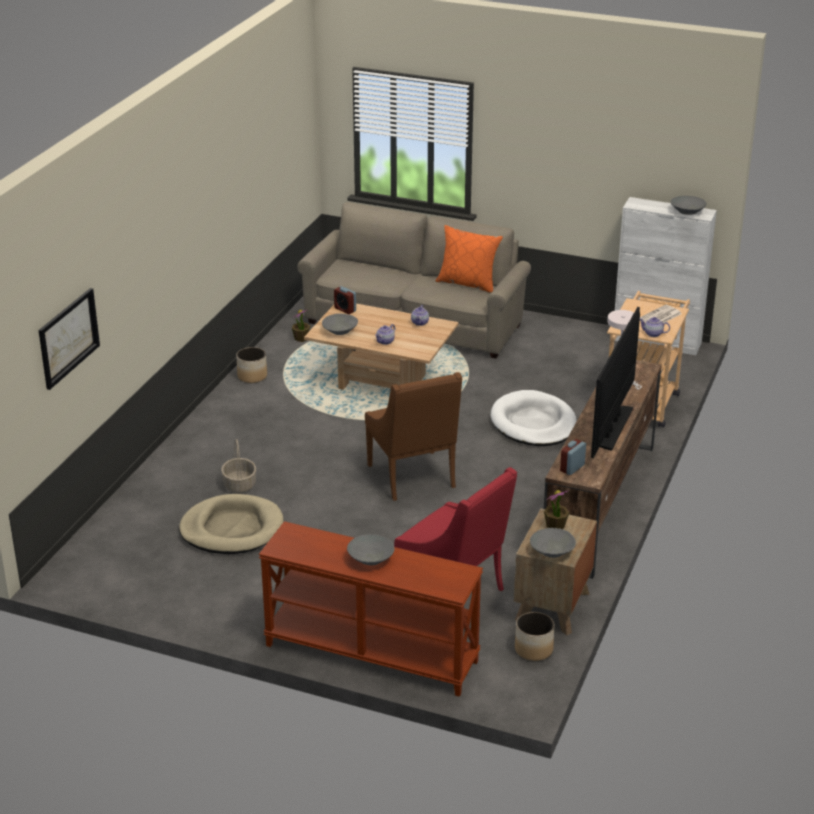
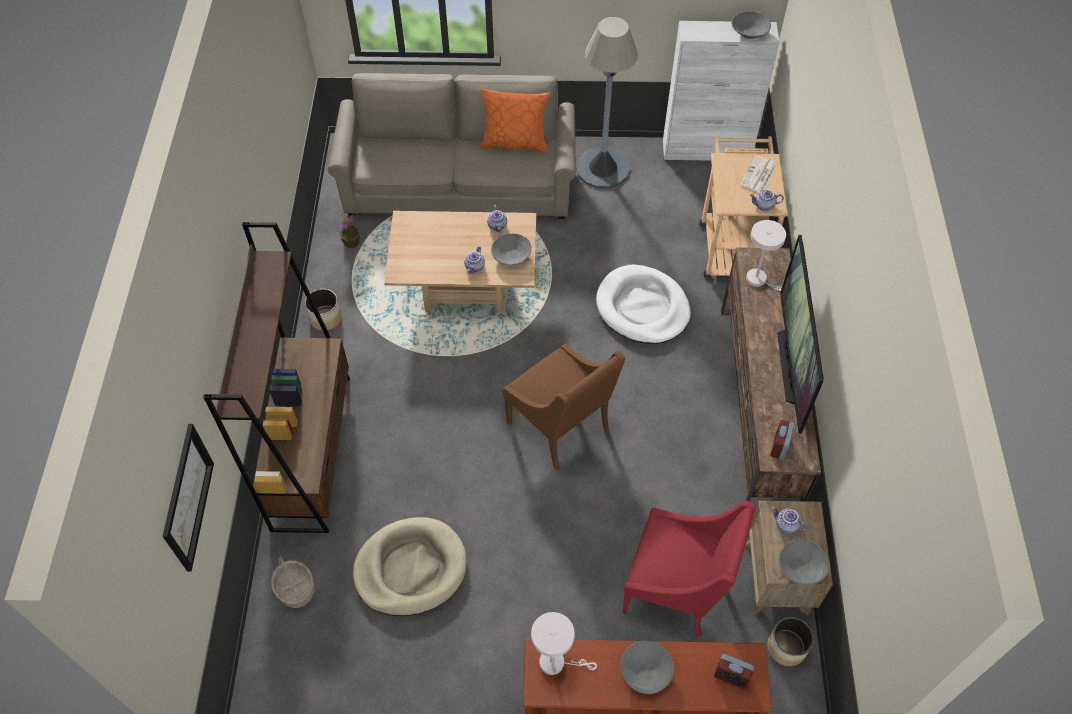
camera: 20 degrees left, 25 degrees up
(193, 447) = (312, 451): none -> brown bookcase
(239, 485) = (387, 496): basket -> basket (295, 589)
(301, 538) = (556, 662): none -> white table lamp
(340, 331) = (419, 263): grey bowl -> grey bowl (511, 256)
(345, 309) = (408, 225): alarm clock -> alarm clock (731, 676)
(551, 335) = (602, 168): none -> grey floor lamp
(555, 526) = (786, 525): potted plant -> teapot

